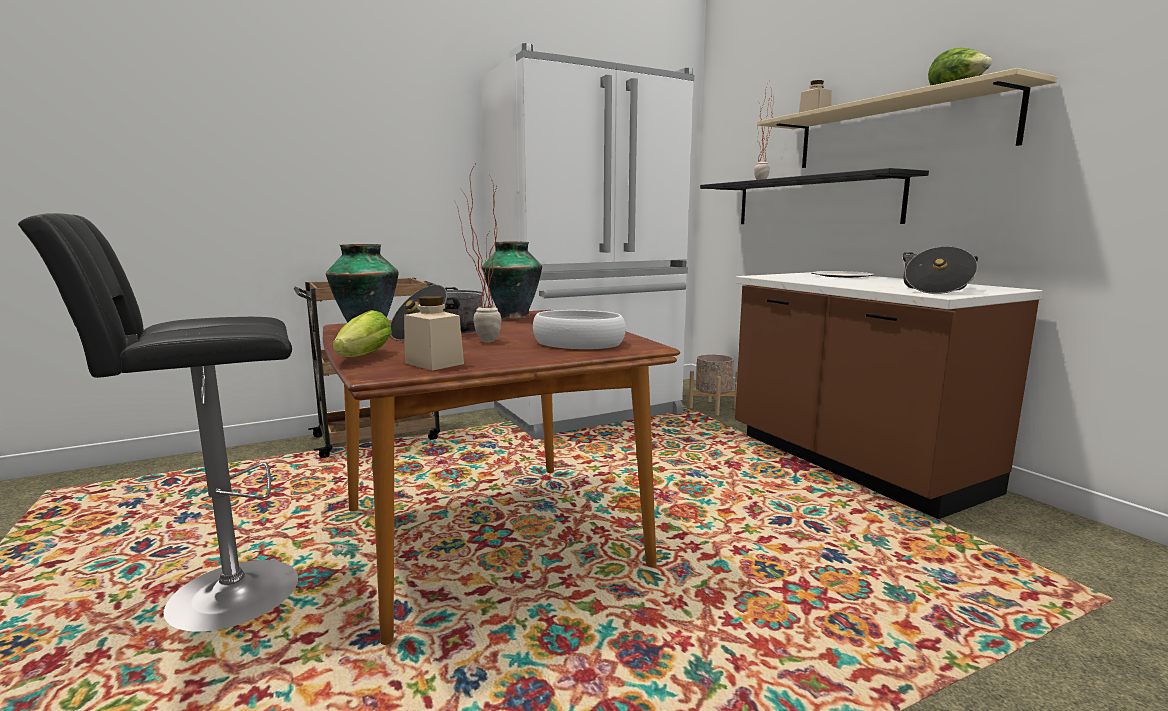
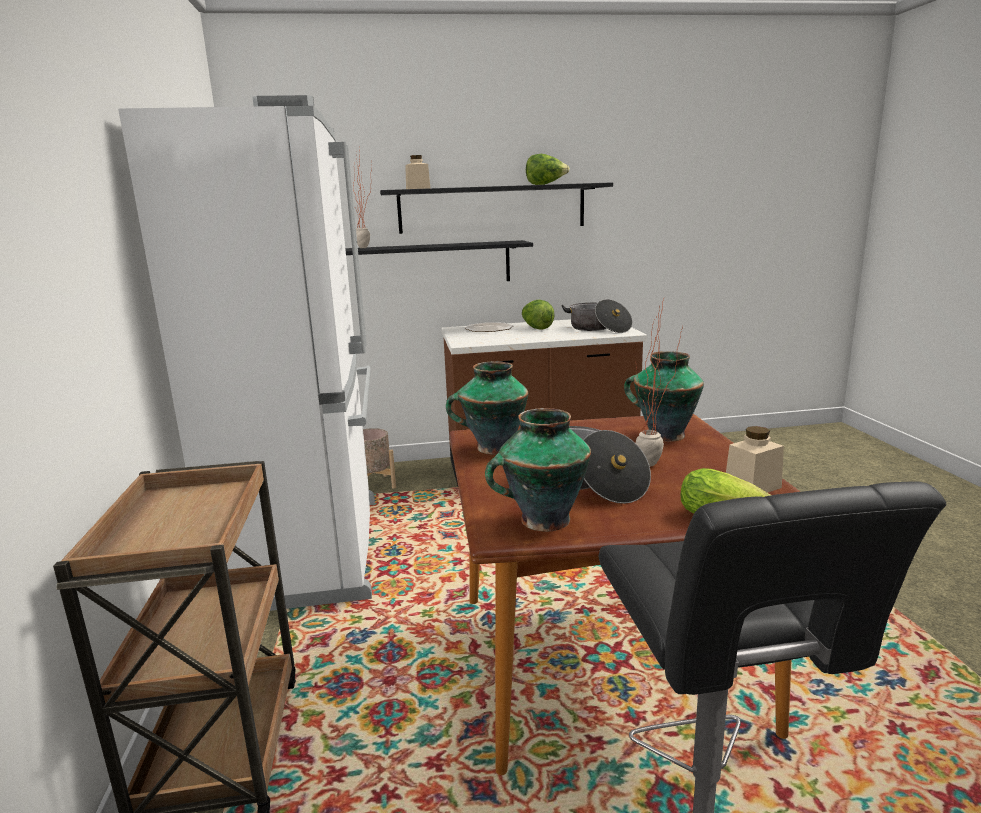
camera: 70 degrees left, 5 degrees up
(579, 342) = (663, 435): white bowl -> vase
(880, 281) = (536, 328): none -> lettuce
(897, 132) = (492, 208): beige shelf -> black shelf

